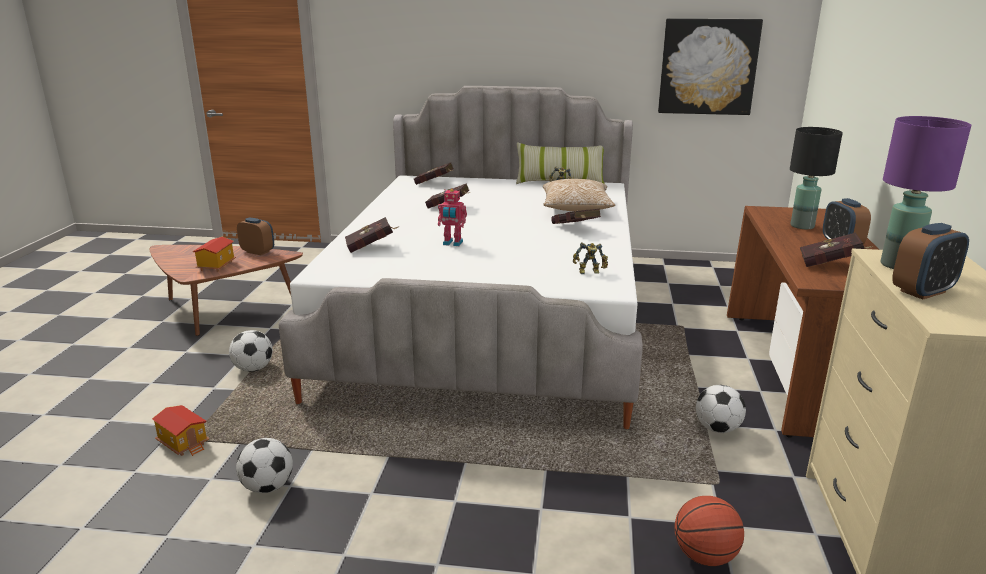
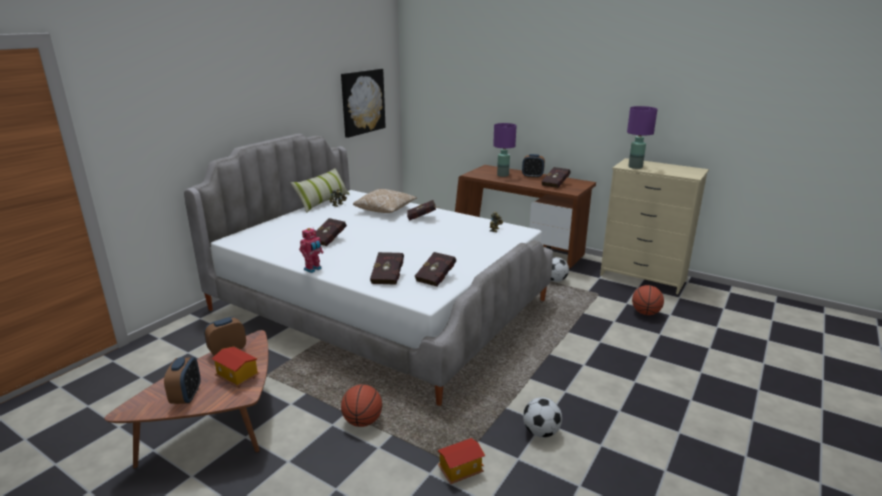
camera: 65 degrees left, 0 degrees up
(253, 369) = (363, 421): football -> basketball
(435, 184) = (262, 234): red book -> red book (437, 278)
(452, 243) = (410, 252): toy robot -> toy robot (313, 269)
(803, 226) = (503, 175): black table lamp -> purple table lamp
(922, 291) = (663, 171): alarm clock -> alarm clock (186, 396)

